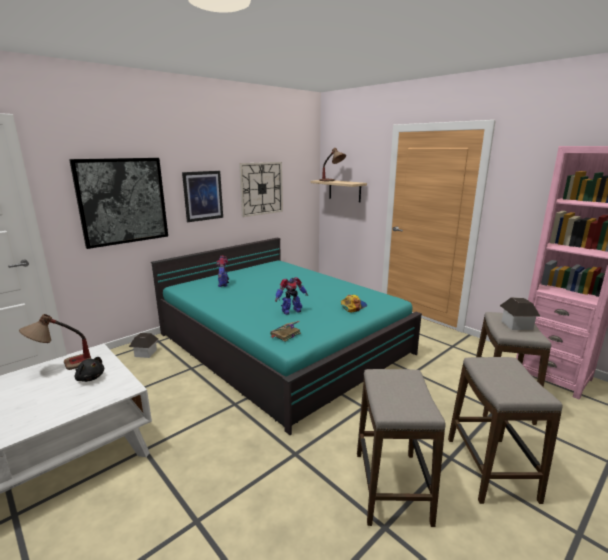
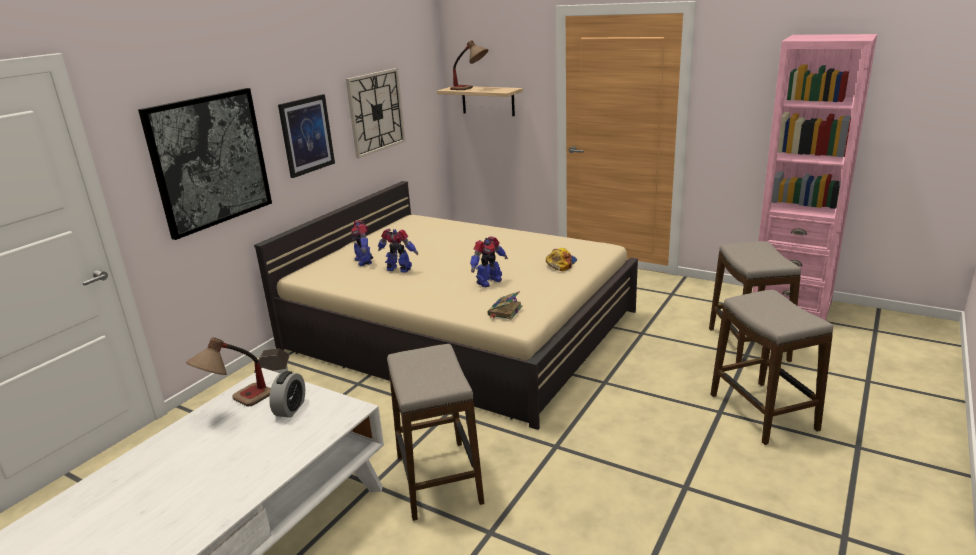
camera: 15 degrees left, 5 degrees up
(90, 378) = (290, 409): black plush toy -> alarm clock
(240, 293) = (399, 270): none -> toy robot
(282, 343) = (459, 330): turquoise bed -> beige bed
(391, 487) = (674, 452): stool -> stool (438, 479)
(516, 325) = (759, 254): toy house -> none

